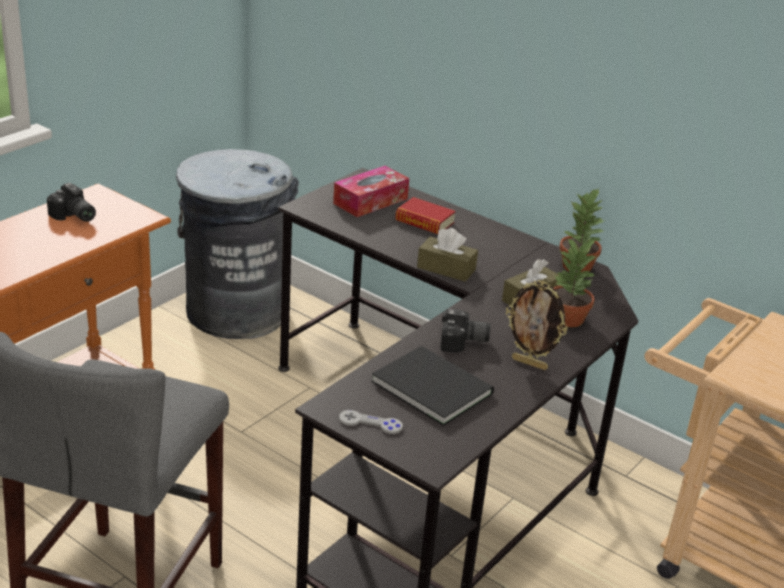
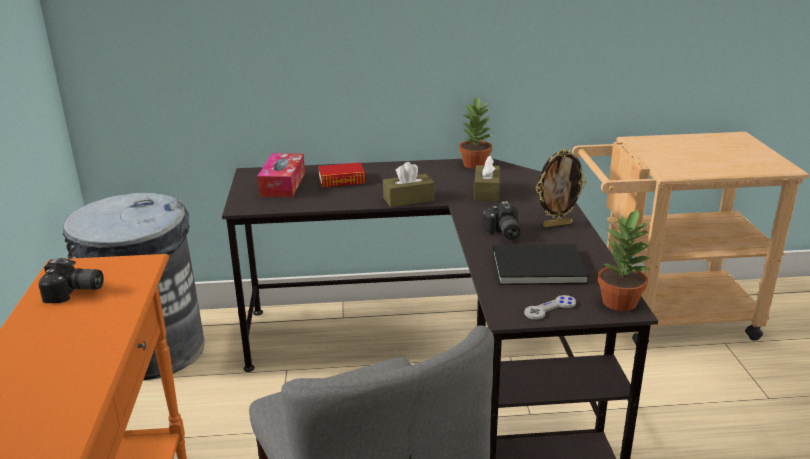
camera: 40 degrees left, 5 degrees down
(463, 343) = (502, 233): camera -> camera turned 120 degrees clockwise
(568, 319) = (526, 192): potted plant -> potted plant (620, 302)

